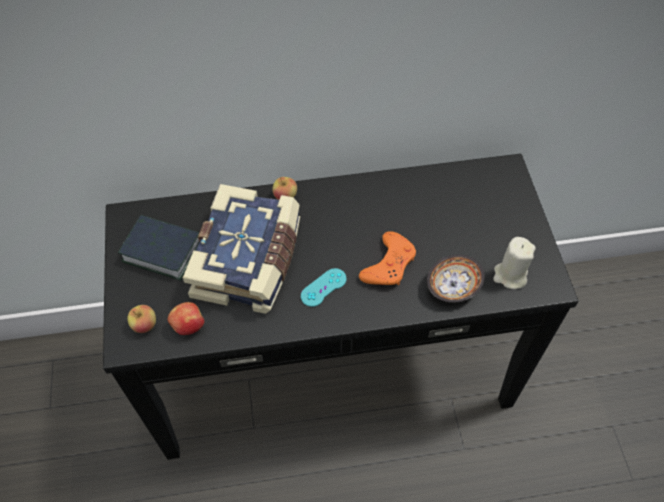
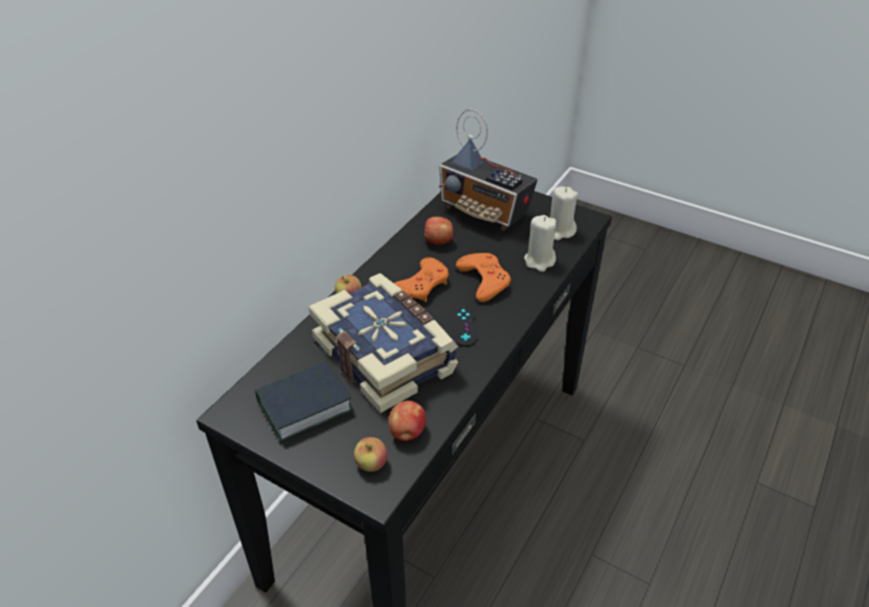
camera: 50 degrees left, 15 degrees down
(323, 287) = (464, 326): turquoise game controller -> black game controller
(342, 229) = (421, 285): none -> orange game controller
(404, 203) = (438, 241): none -> apple
(453, 286) = (539, 261): bowl -> beige candle
(475, 207) = (485, 212): none -> radio

